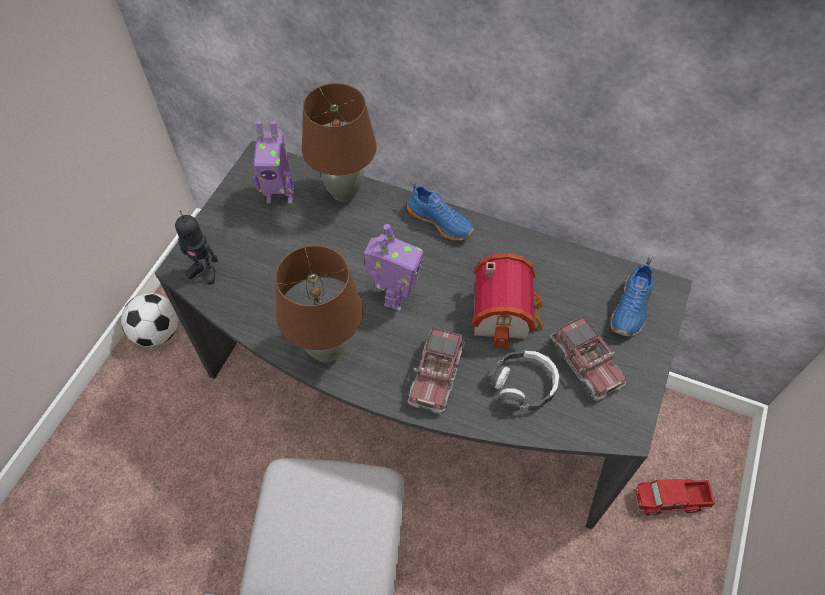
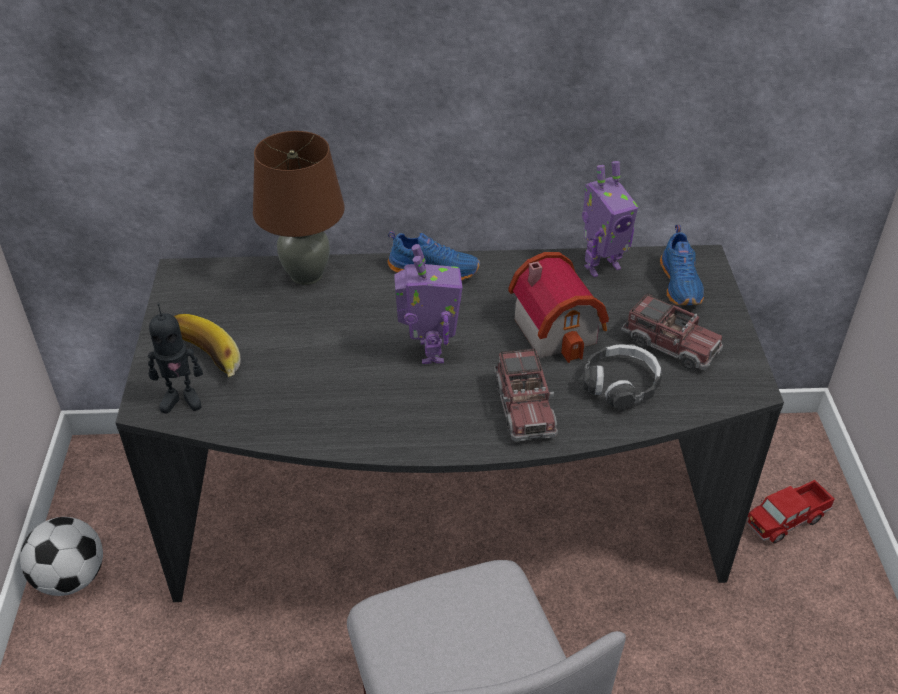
camera: 25 degrees left, 15 degrees down
(235, 242) = (203, 360): none -> banana
(280, 196) = (230, 300): toy robot -> toy robot (601, 266)
(327, 349) = (384, 425): brown table lamp -> none

